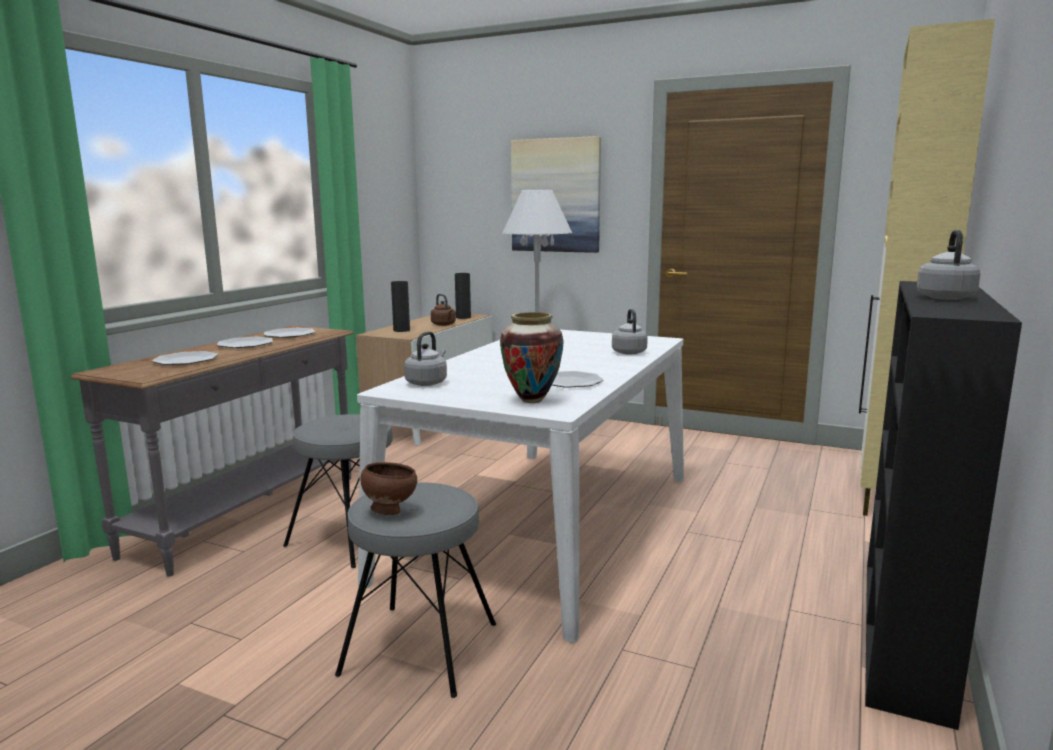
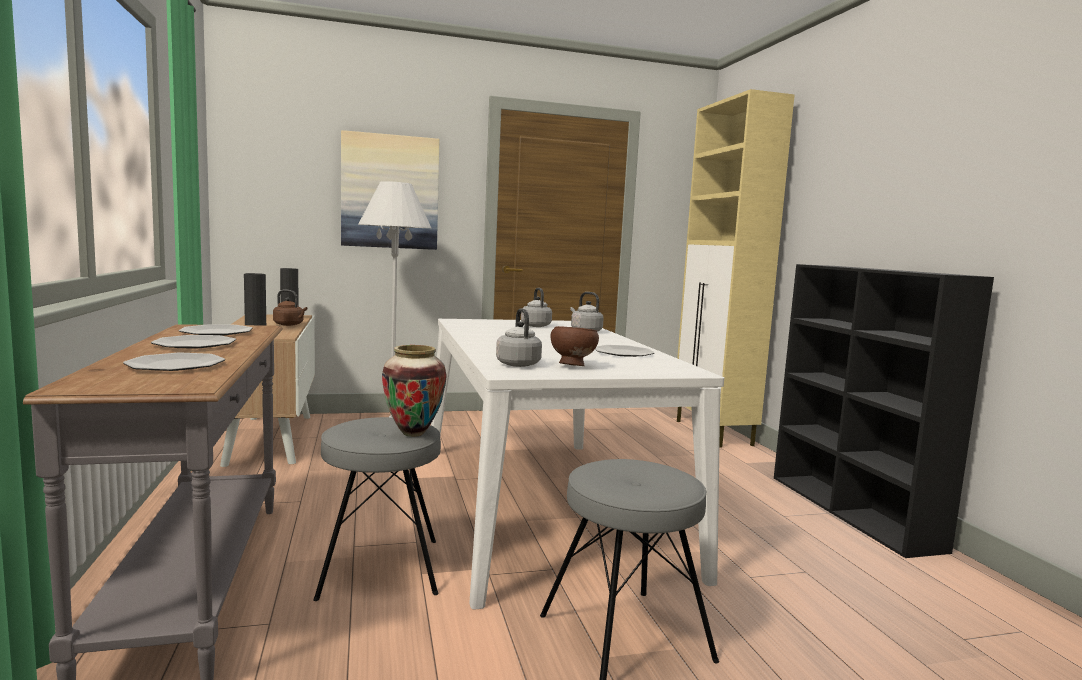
camera: 40 degrees left, 5 degrees down
(389, 511) = (640, 488): brown bowl -> brown bowl (571, 366)
(532, 400) = (648, 367): vase -> vase (413, 433)
(945, 297) = (884, 269): grey kettle -> grey kettle (535, 325)

